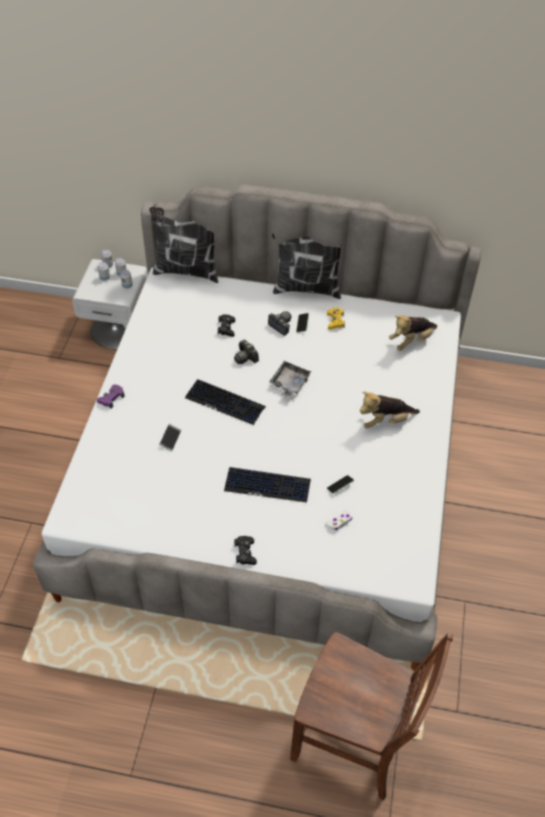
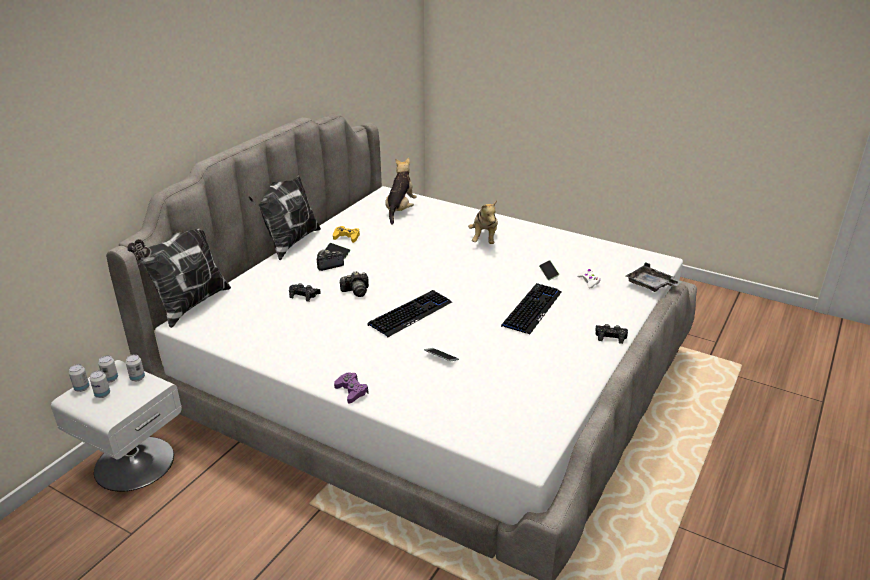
camera: 70 degrees left, 20 degrees down
(289, 383) = (409, 274): grey tray -> grey tray (651, 285)
(354, 744) = (745, 401): brown chair -> none
(411, 341) = (400, 210): plush toy -> plush toy turned 150 degrees counterclockwise

